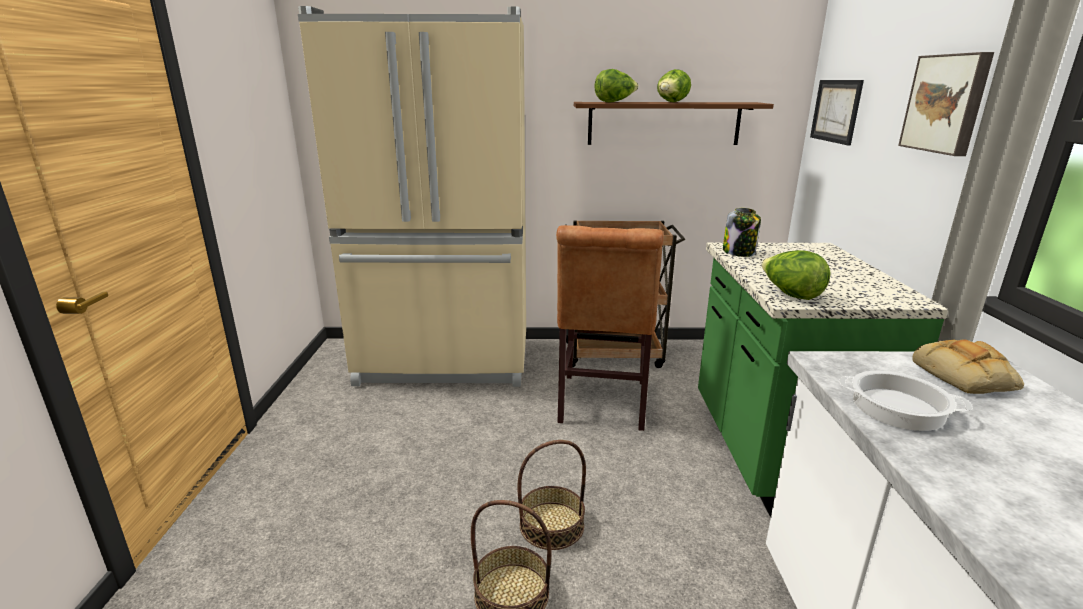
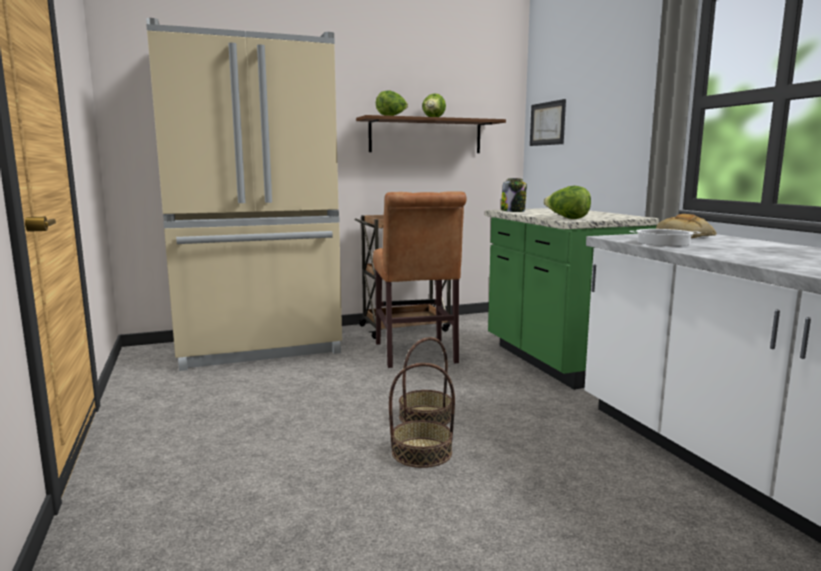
camera: 20 degrees left, 10 degrees down
(947, 103) = (627, 102): picture -> none

